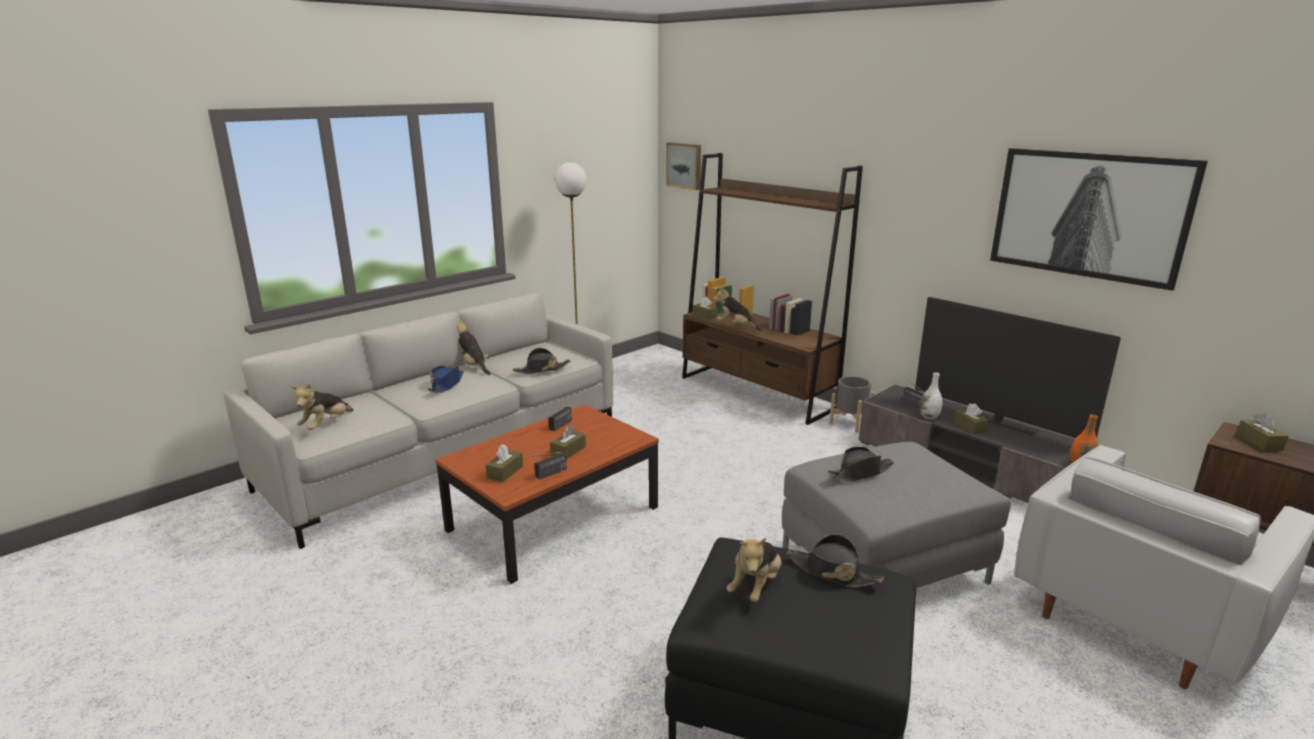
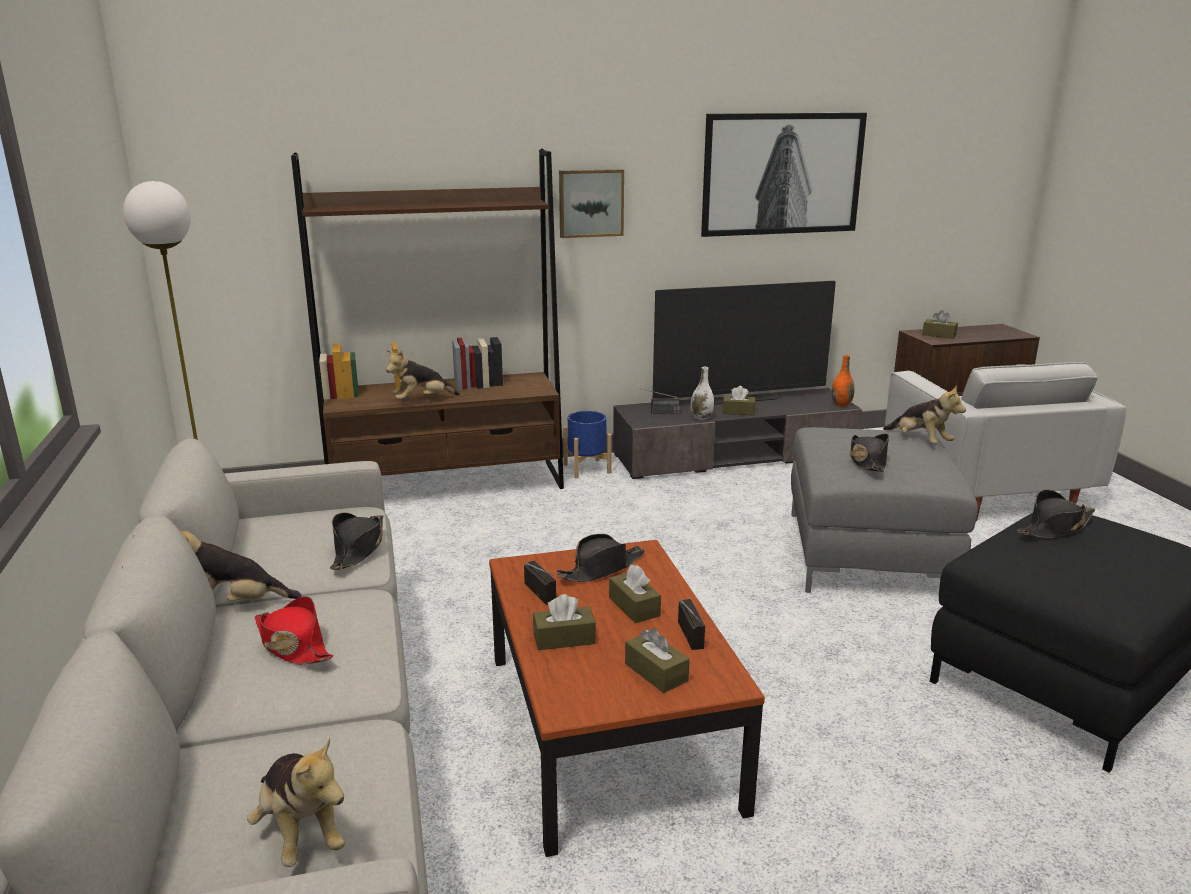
camera: 60 degrees left, 0 degrees up
(446, 384) = (292, 645): blue hat -> red hat
(603, 432) = (601, 568): none -> black hat
(684, 165) = (205, 182): picture -> picture (590, 203)
(704, 316) = (354, 405): brown tissue box -> brown tissue box (564, 639)
(755, 586) = (1069, 569): plush toy -> plush toy (920, 441)
(850, 423) = (586, 468): grey planter -> blue planter

